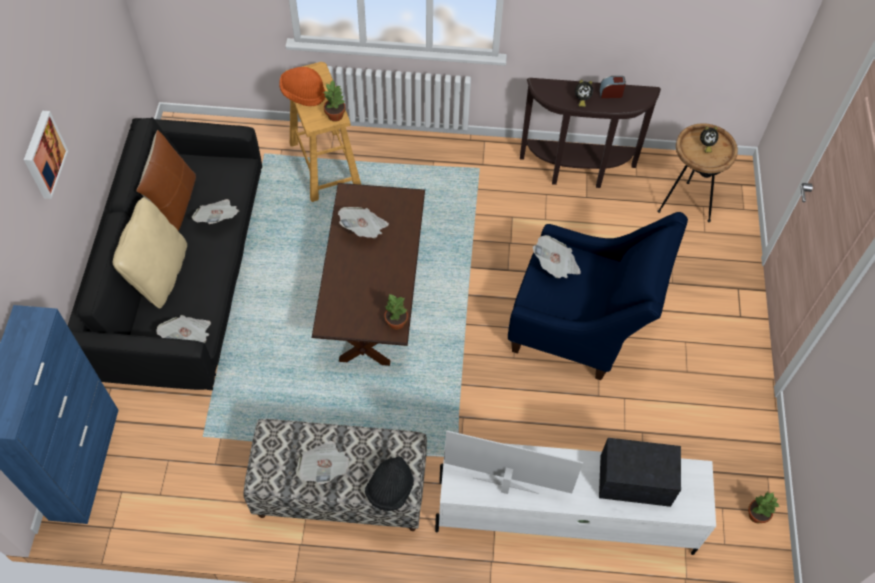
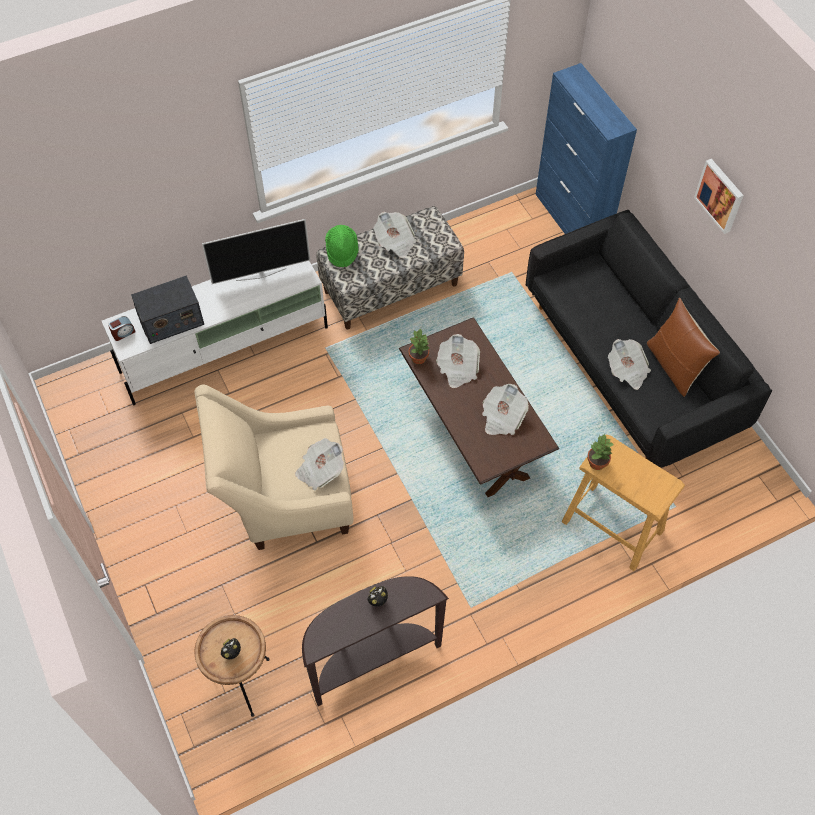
camera: 150 degrees right, 0 degrees up
(160, 274) = (626, 308): beige pillow -> none
(188, 337) = (562, 278): newspaper -> newspaper (457, 368)
(303, 94) = (644, 469): orange hat -> none
(390, 490) = (342, 251): black hat -> green hat
(581, 326) = (284, 497): blue armchair -> beige armchair
(611, 93) = (352, 626): alarm clock -> alarm clock (123, 333)
(756, 515) = (79, 421): potted plant -> none

